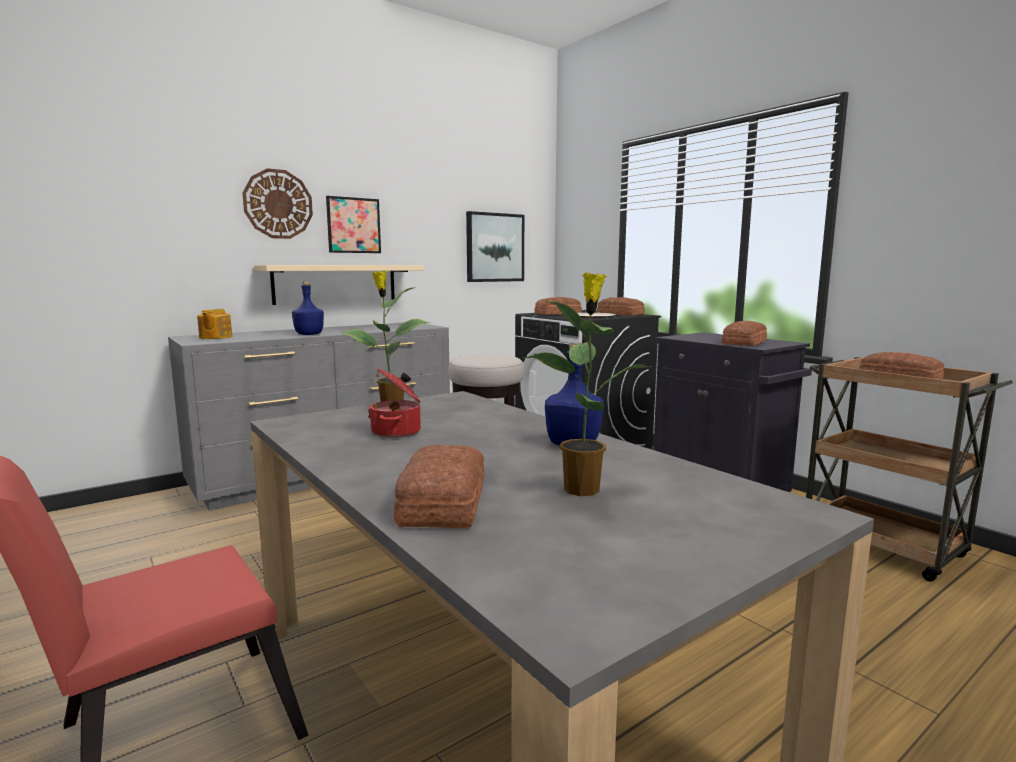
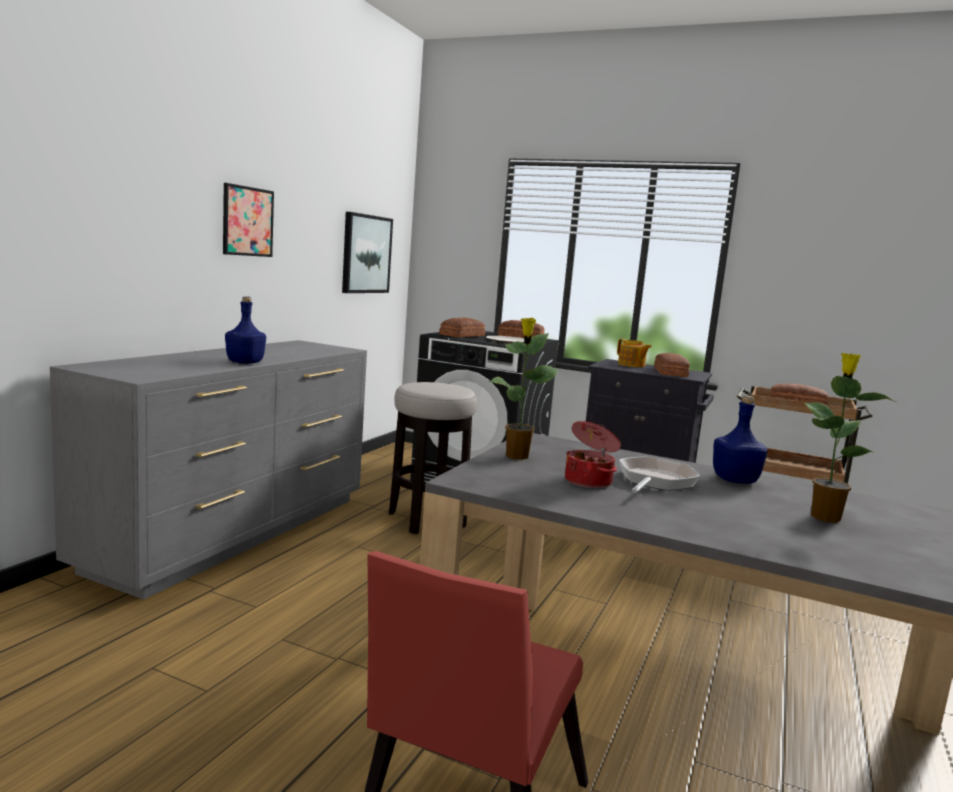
camera: 30 degrees left, 0 degrees up
(215, 337) = (133, 368): teapot -> teapot (631, 365)
(278, 204) = (176, 189): wall clock -> none
(335, 284) = (227, 293): beige shelf -> none
(440, 502) = (776, 540): bread -> none
(470, 437) = (654, 481): none -> frying pan

